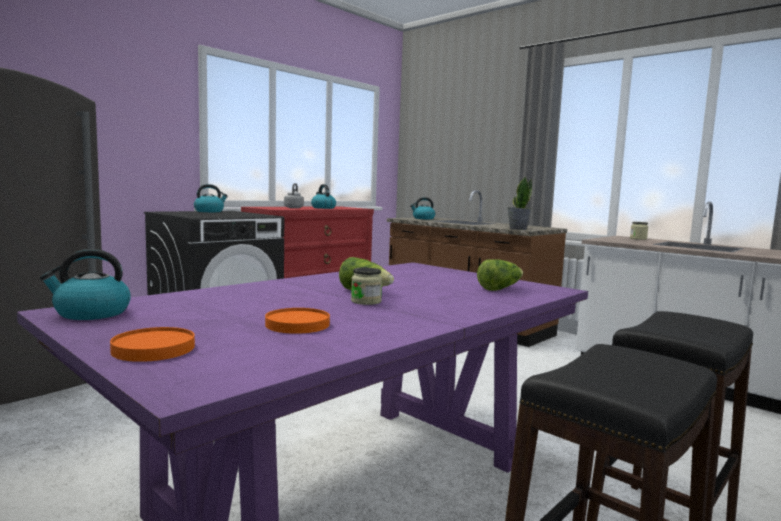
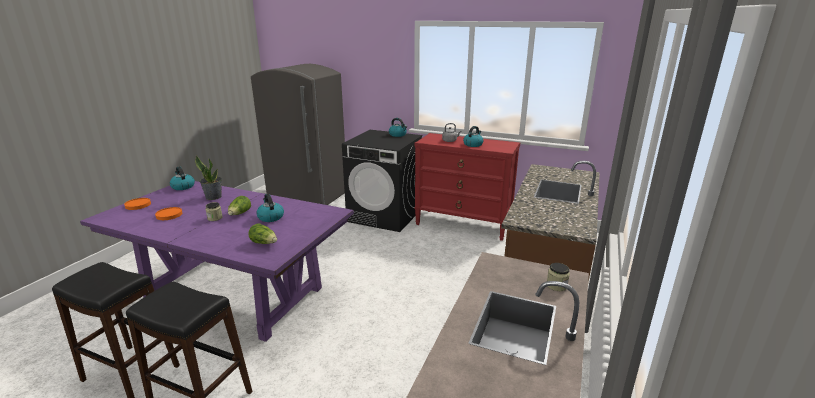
camera: 70 degrees right, 15 degrees up
(423, 218) = (561, 173): kettle -> kettle (270, 217)
(517, 229) = (519, 217): potted plant -> potted plant (213, 197)

